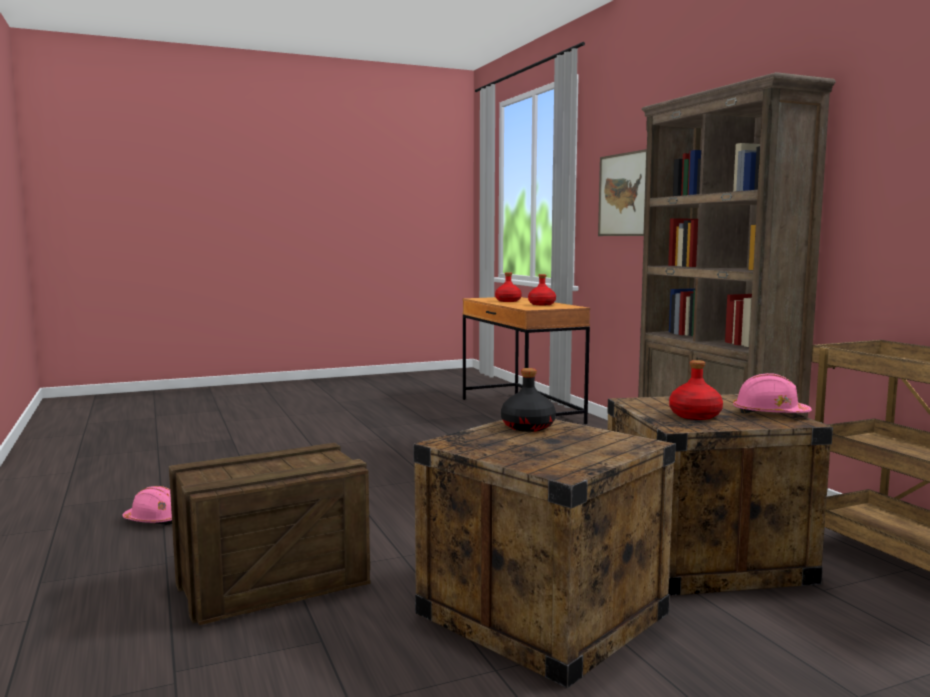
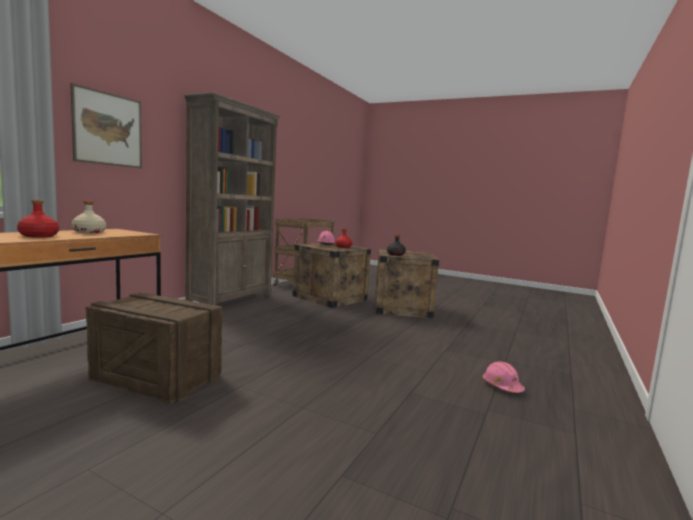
camera: 130 degrees left, 0 degrees up
(272, 583) = (466, 338): crate -> crate (157, 378)
(541, 304) = (89, 232): red bottle -> beige bottle

